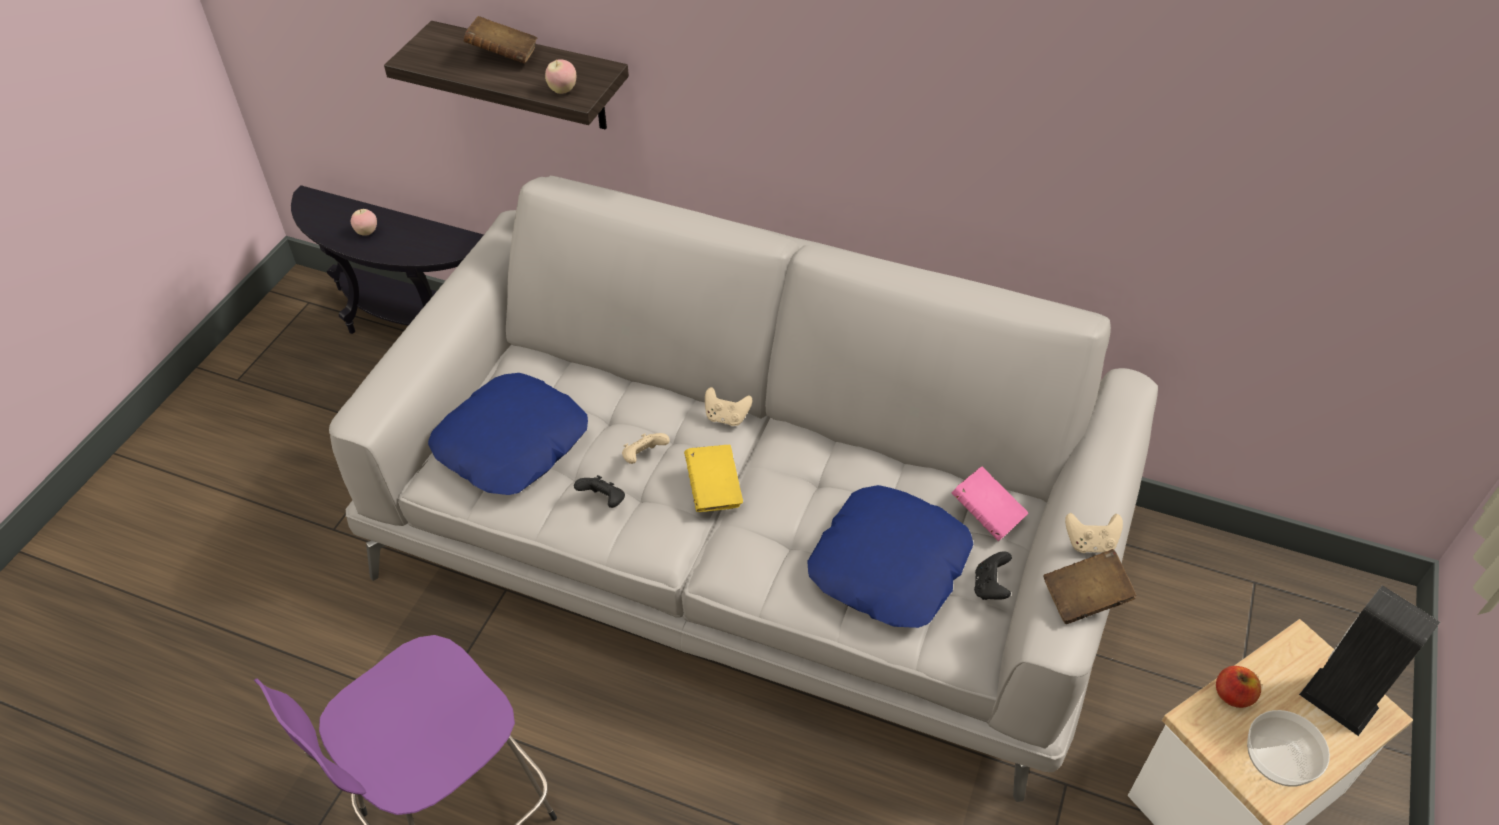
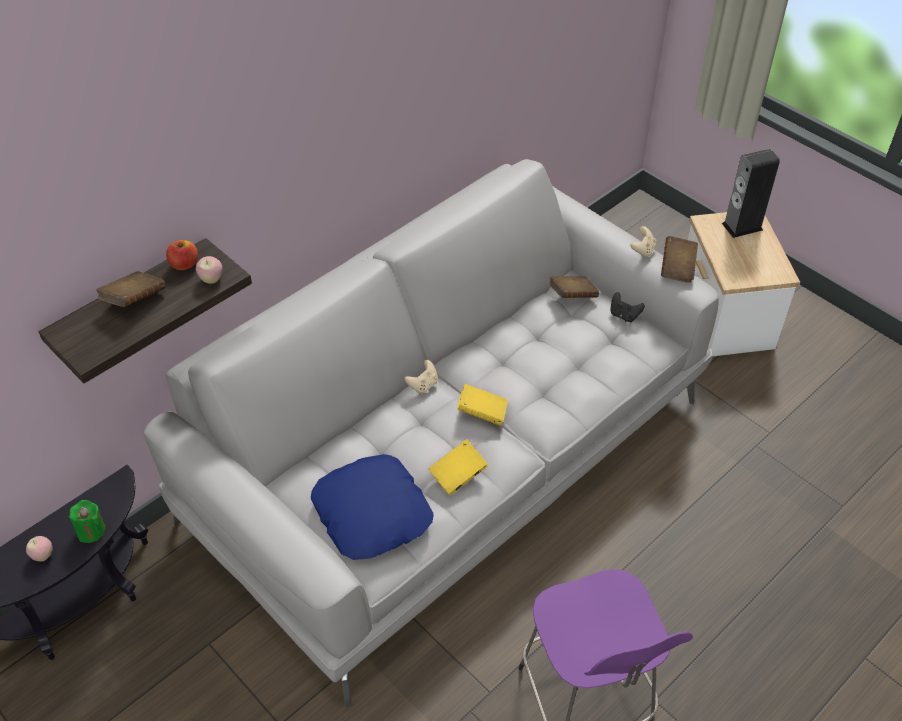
camera: 65 degrees left, 0 degrees up
(407, 250) = (91, 531): none -> green candle
(603, 501) = (458, 475): black game controller -> yellow book
(644, 457) = (432, 440): beige game controller -> none
(890, 566) = (586, 352): blue pillow -> none
(986, 514) = (572, 295): pink book -> brown book
(1232, 695) = (723, 260): apple -> apple (184, 264)
(1277, 759) = (764, 262): bowl -> none

